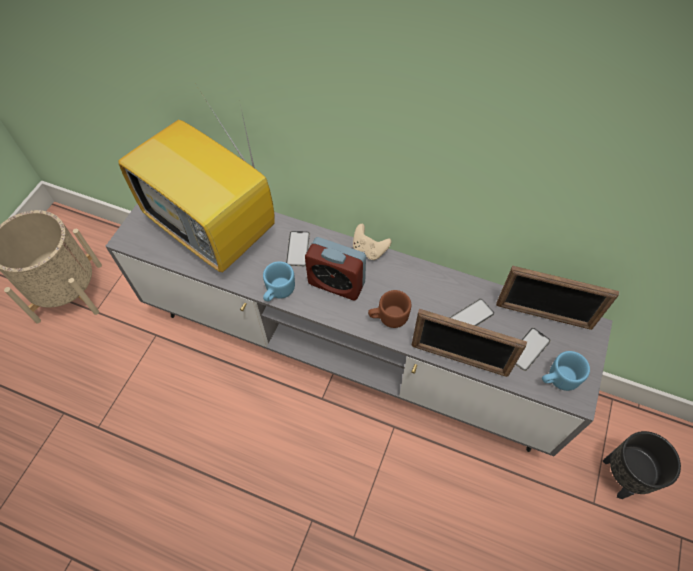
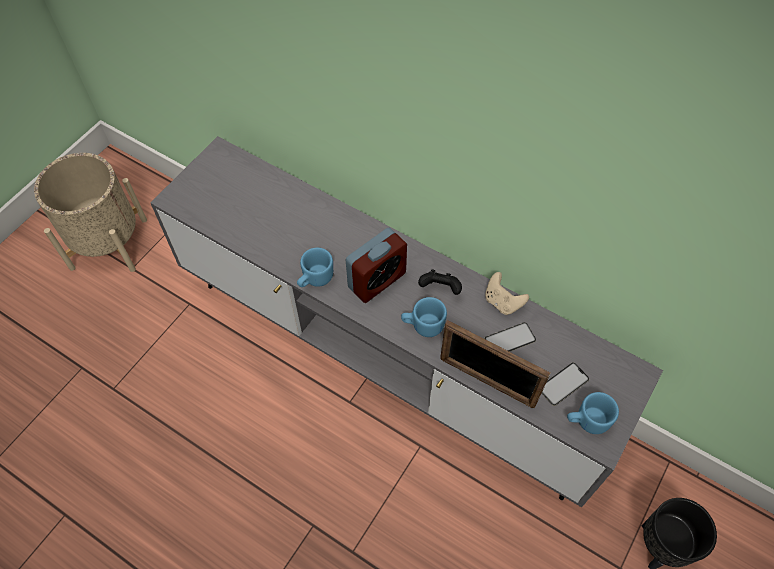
camera: 10 degrees right, 0 degrees up
(216, 230) = (264, 205): television -> none
(298, 248) = (345, 237): phone -> none
(336, 283) = (377, 280): alarm clock -> alarm clock turned 75 degrees counterclockwise
(369, 250) = (419, 251): beige game controller -> beige game controller (502, 302)
(388, 317) = (423, 325): brown mug -> blue mug
(396, 281) = (440, 289): none -> black game controller
(543, 316) = (588, 352): picture frame -> none

